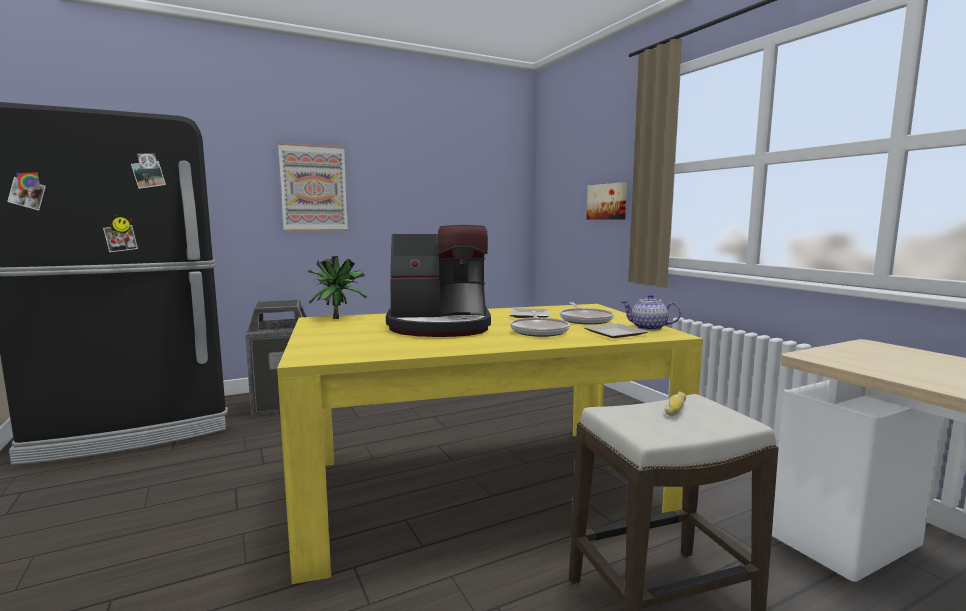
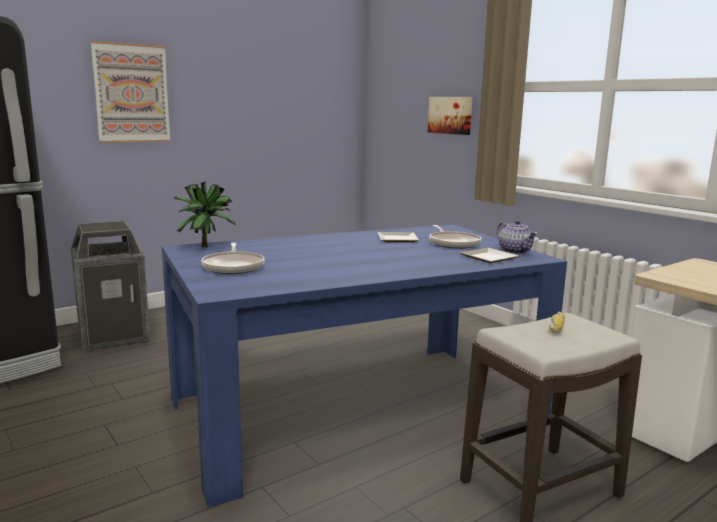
camera: 10 degrees left, 5 degrees up
(440, 326) = (319, 254): coffee machine -> none
(481, 488) = (356, 408): yellow dining table -> blue dining table
(539, 331) = (418, 257): frying pan -> frying pan (234, 267)
(648, 328) = (515, 251): teapot -> teapot turned 135 degrees counterclockwise

